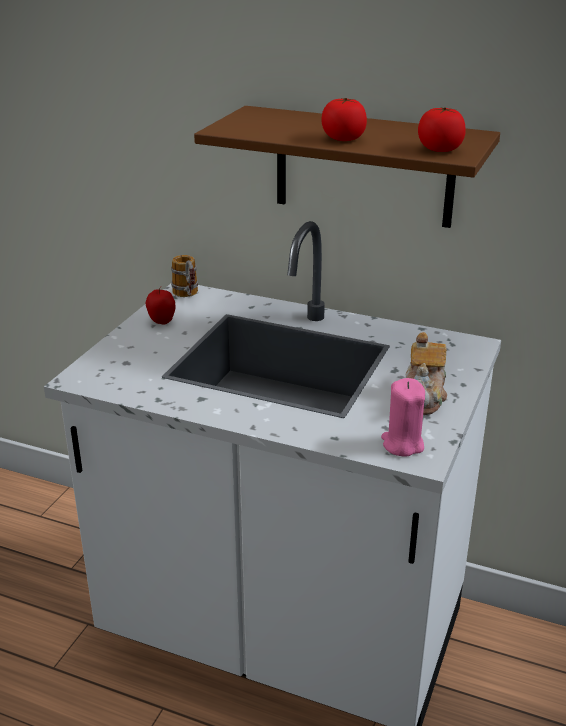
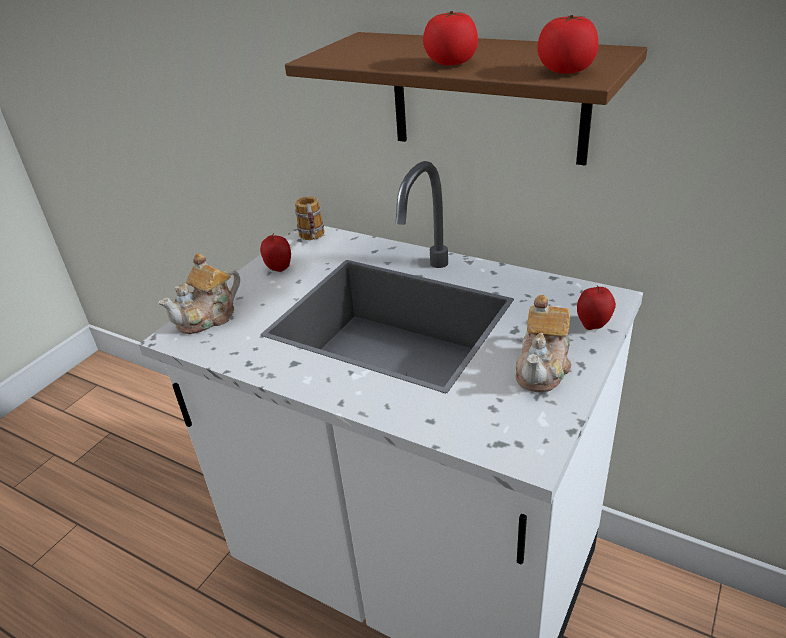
camera: 10 degrees right, 5 degrees up
(106, 363) = (209, 318): none -> teapot
(402, 444) = (509, 433): pink candle -> none
(461, 365) = (593, 325): none -> apple

